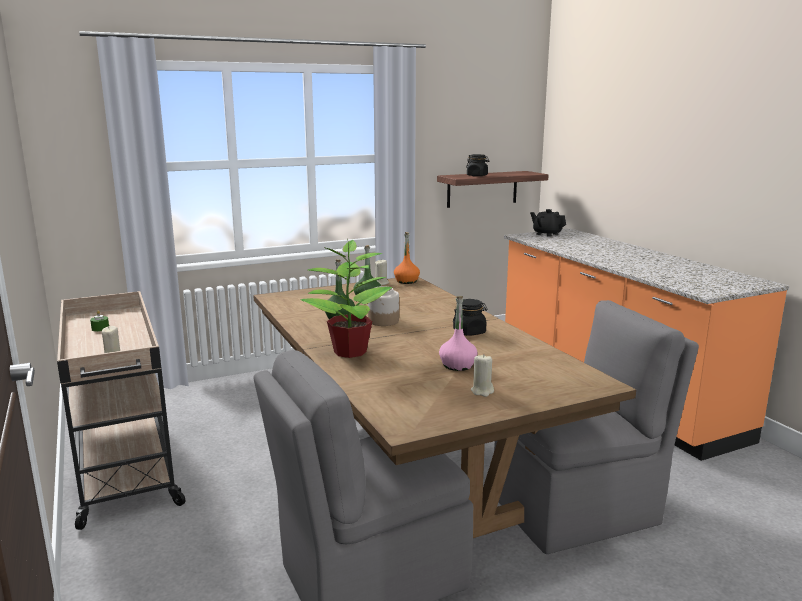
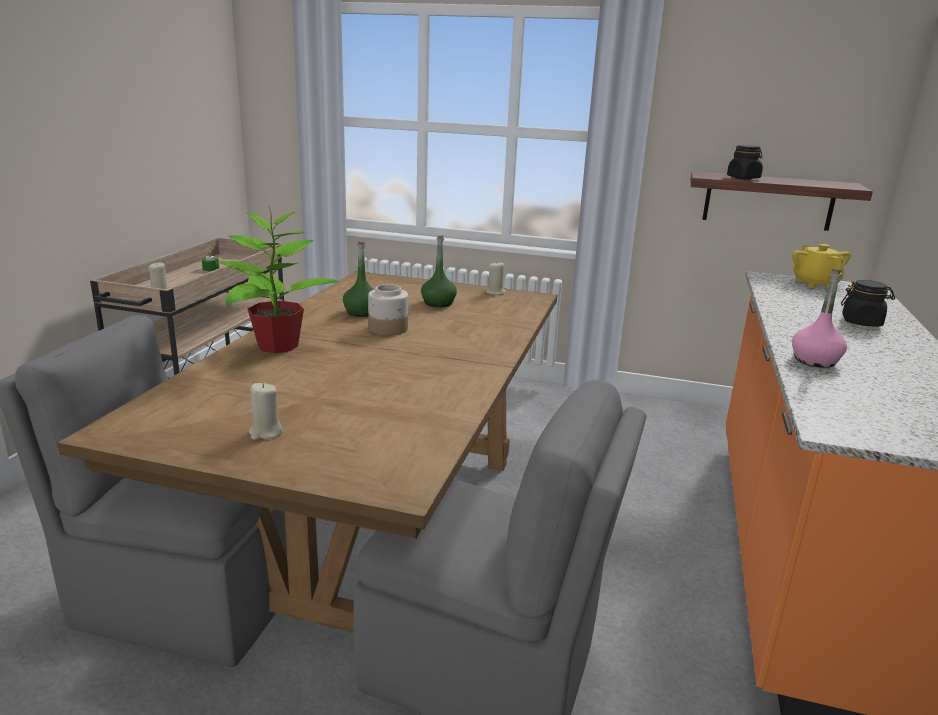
camera: 40 degrees right, 5 degrees up
(406, 281) = (528, 298): orange bottle -> none
(457, 365) = (323, 397): pink bottle -> pink bottle (814, 361)
(469, 332) = (436, 369): black jar -> black jar (861, 322)
(547, 234) = (815, 283): black teapot -> yellow teapot

